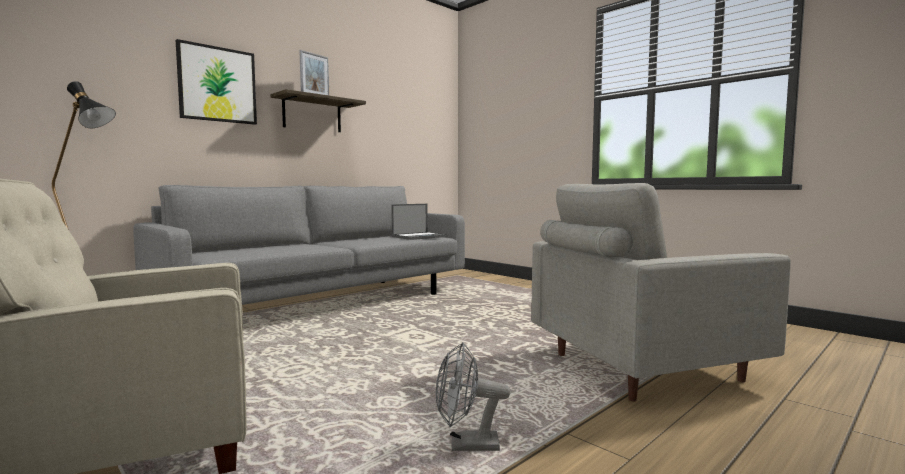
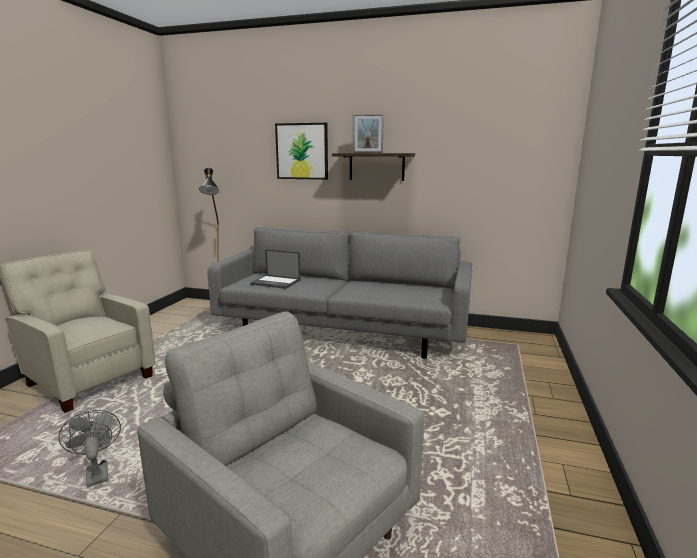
camera: 60 degrees right, 10 degrees up
(419, 236) = (419, 298): laptop -> laptop (276, 282)

